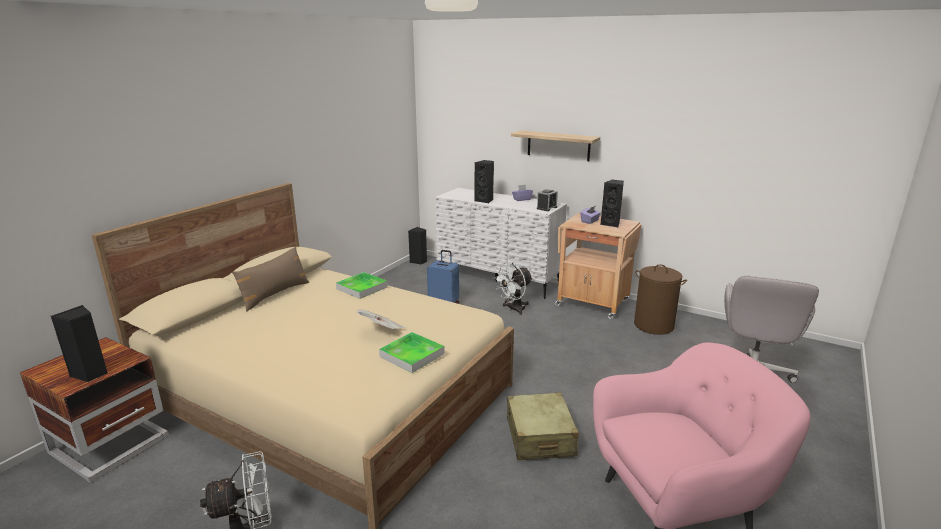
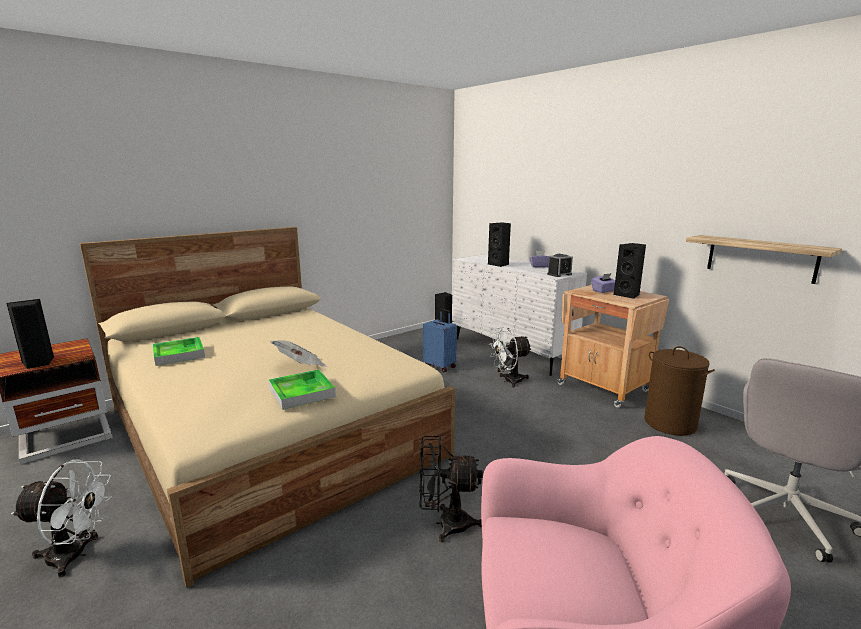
camera: 20 degrees right, 5 degrees down
(275, 294) = (246, 324): brown pillow -> none
(362, 288) = (325, 328): tray -> tray (179, 354)
(539, 437) = (445, 524): beige suitcase -> black fan
(558, 145) = (581, 208): shelf -> shelf (760, 258)

